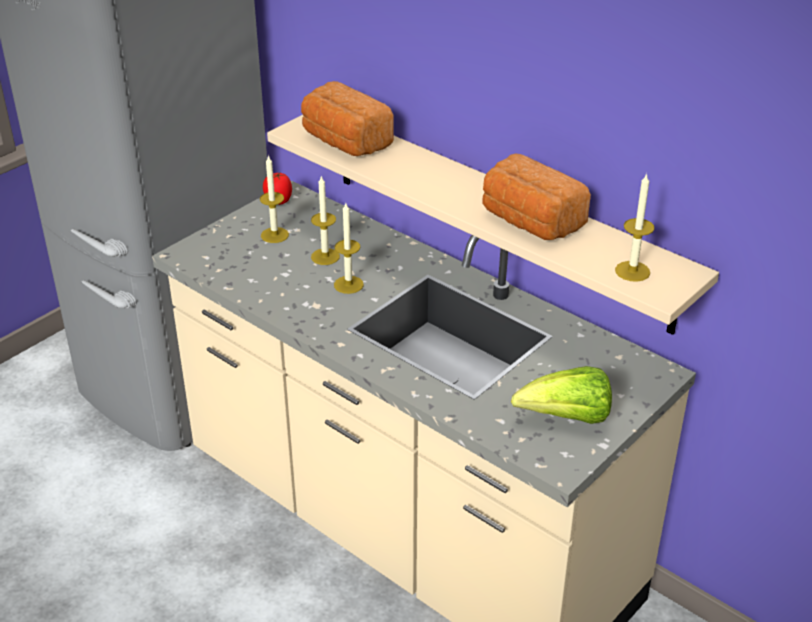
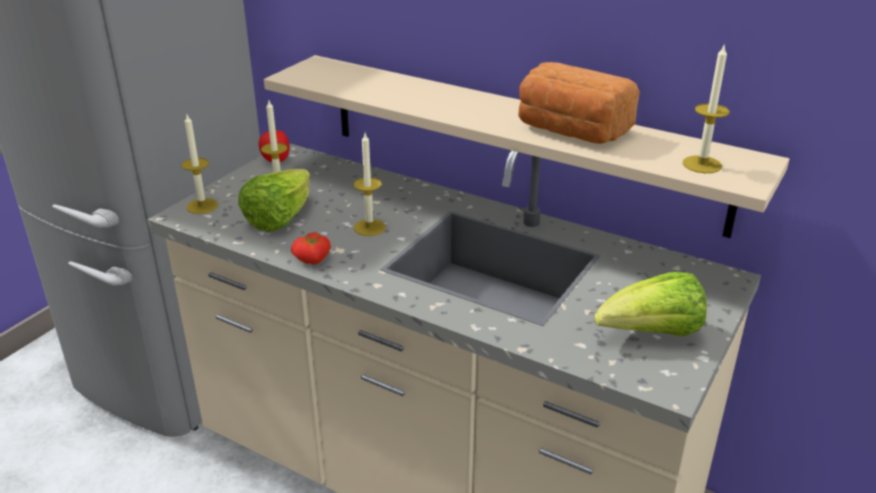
camera: 10 degrees left, 5 degrees down
(269, 267) = (279, 218): none -> lettuce
(290, 313) = (312, 260): none -> tomato
(325, 256) = (337, 204): candle -> candle (202, 206)
(344, 142) = (348, 81): bread -> none

